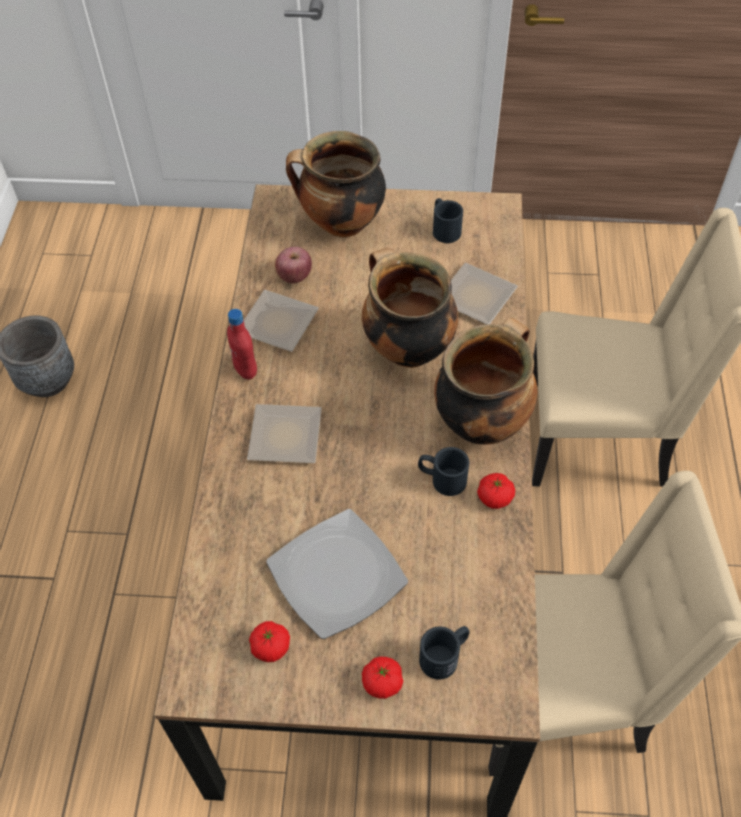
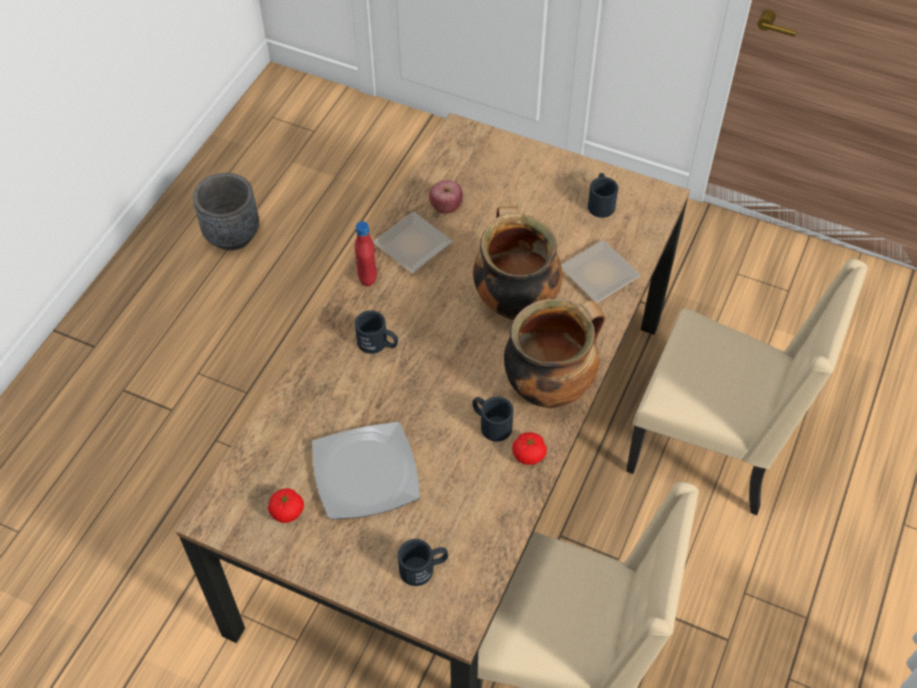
camera: 20 degrees right, 0 degrees up
(288, 434) = (378, 344): plate -> black mug
(341, 224) = (508, 171): cooking pot -> none
(382, 682) = (363, 571): tomato -> none

